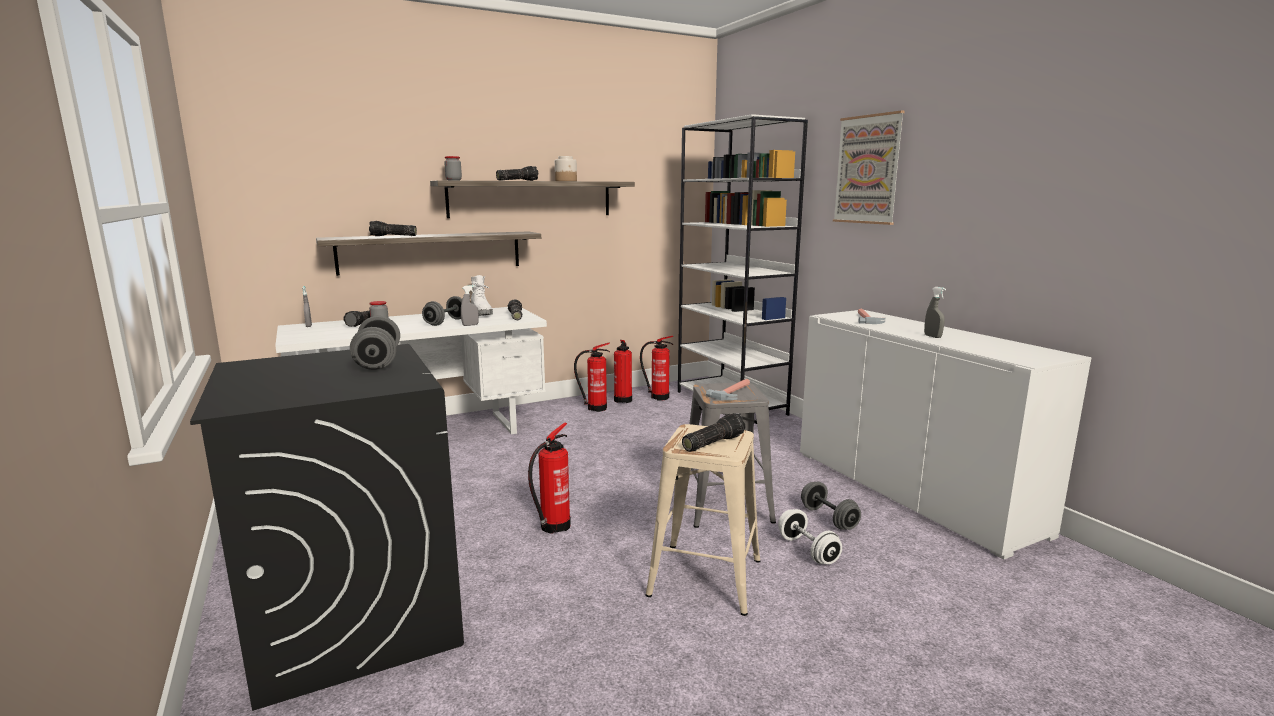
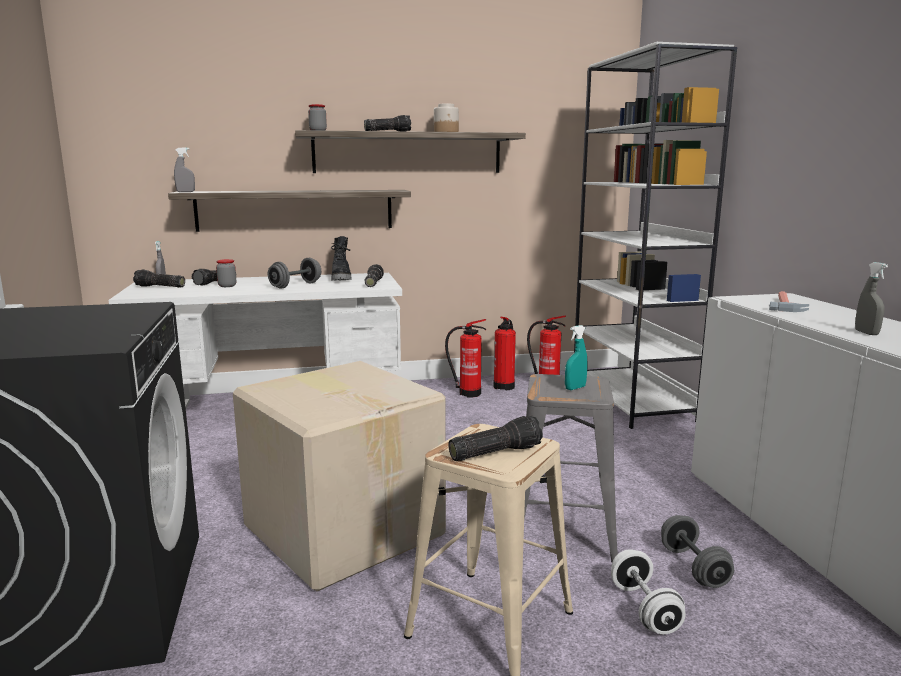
camera: 15 degrees right, 0 degrees up
(378, 361) = (109, 318): grey dumbbell -> none
(393, 236) = (250, 191): flashlight -> flashlight (159, 287)
(470, 325) = (316, 289): grey spray bottle -> grey spray bottle (185, 192)
(482, 313) = (341, 278): white boot -> black boot
(553, 527) = (345, 529): fire extinguisher -> cardboard box
(734, 392) = (575, 388): hammer -> turquoise spray bottle
(867, 170) = (807, 106): picture -> none

